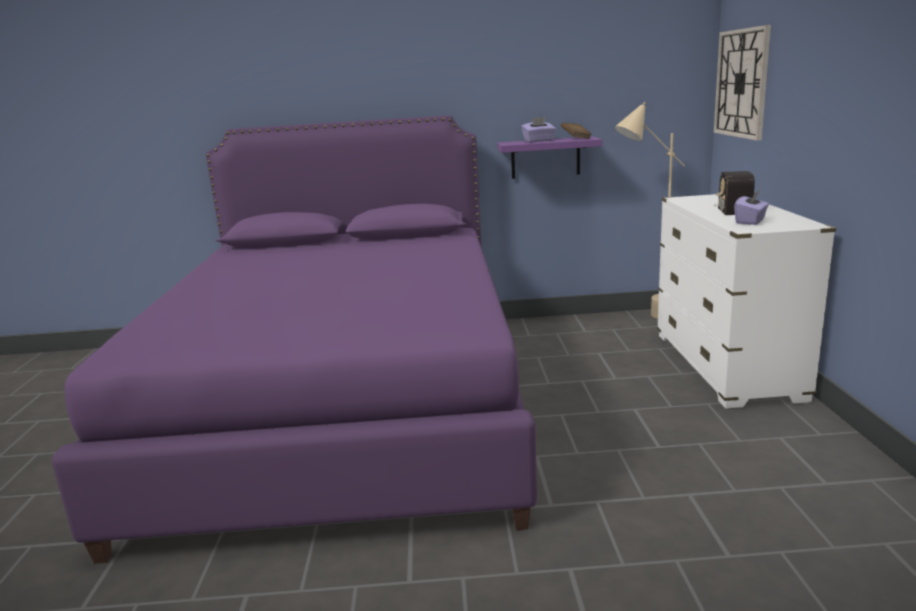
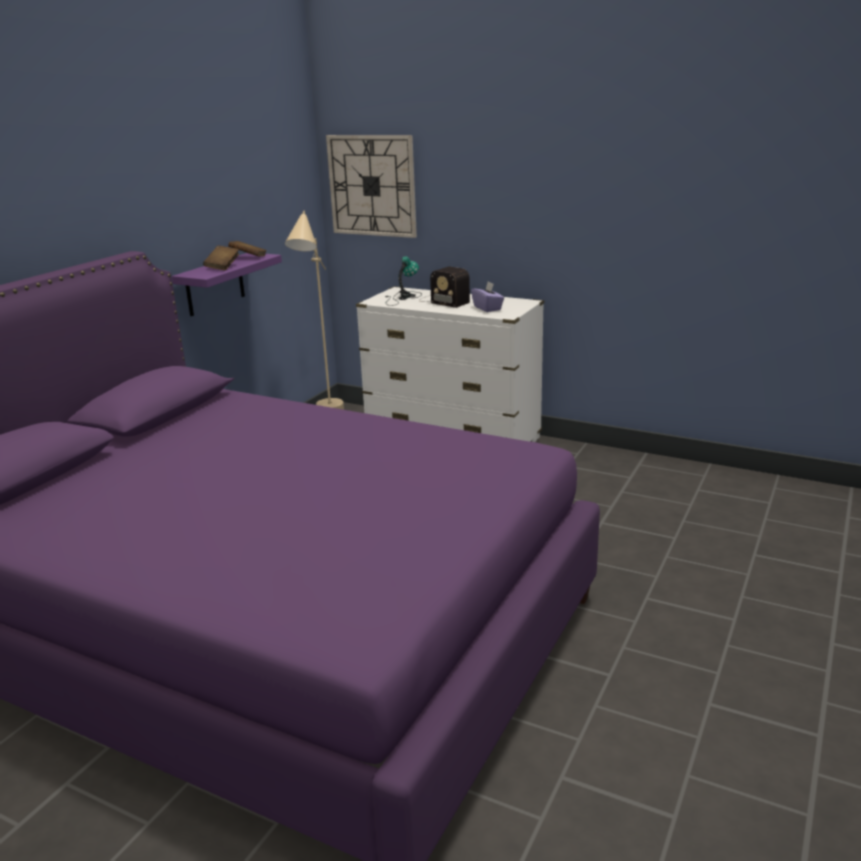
camera: 60 degrees left, 5 degrees up
(538, 141) = (222, 267): purple tissue box -> brown book
(710, 200) = (402, 298): none -> table lamp

